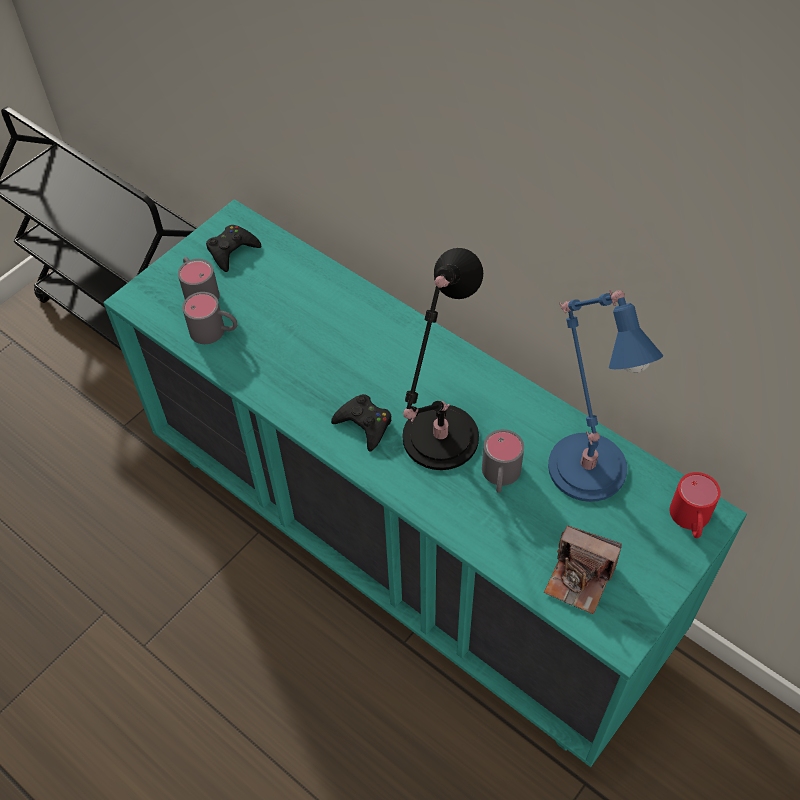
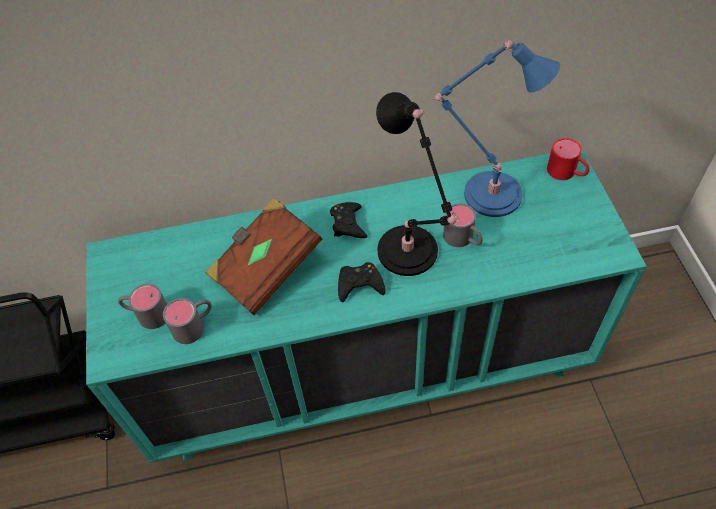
camera: 50 degrees left, 0 degrees up
(232, 251) = (133, 272): black game controller -> black game controller (348, 224)
(319, 339) = (266, 267): none -> brown book
(579, 579) = (565, 247): camera -> none

